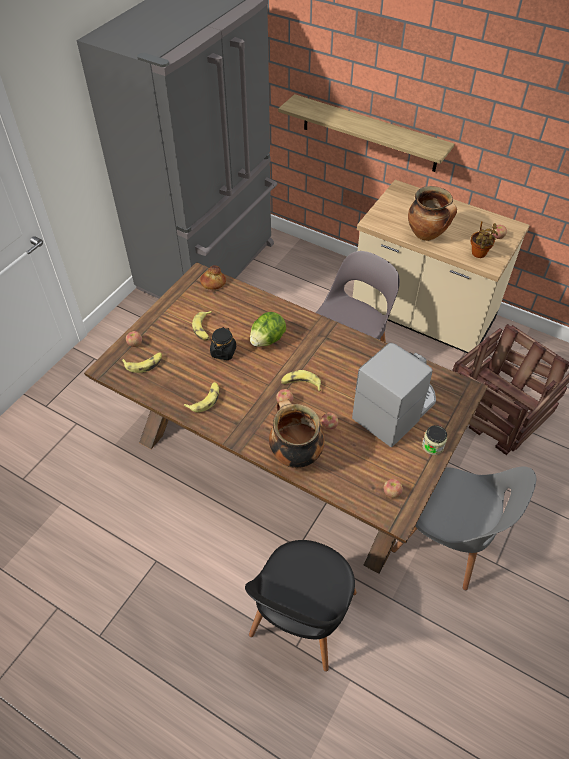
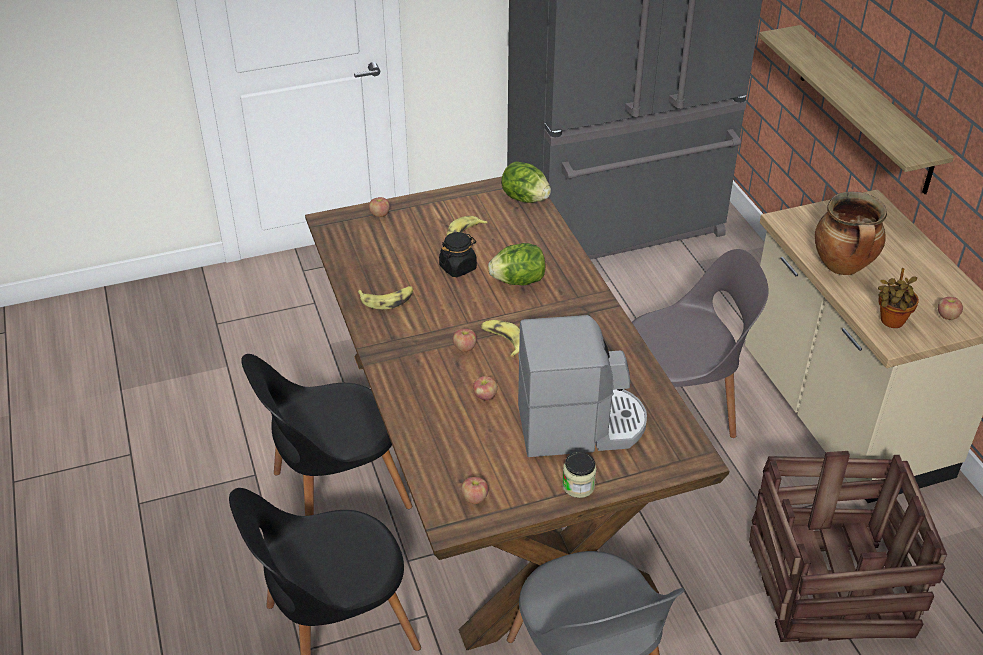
camera: 40 degrees right, 10 degrees down
(144, 364) = (367, 236): banana -> none
(213, 283) = (525, 198): bread -> lettuce
(216, 536) = (335, 492): none -> black chair
(295, 455) = (416, 400): cooking pot -> none

